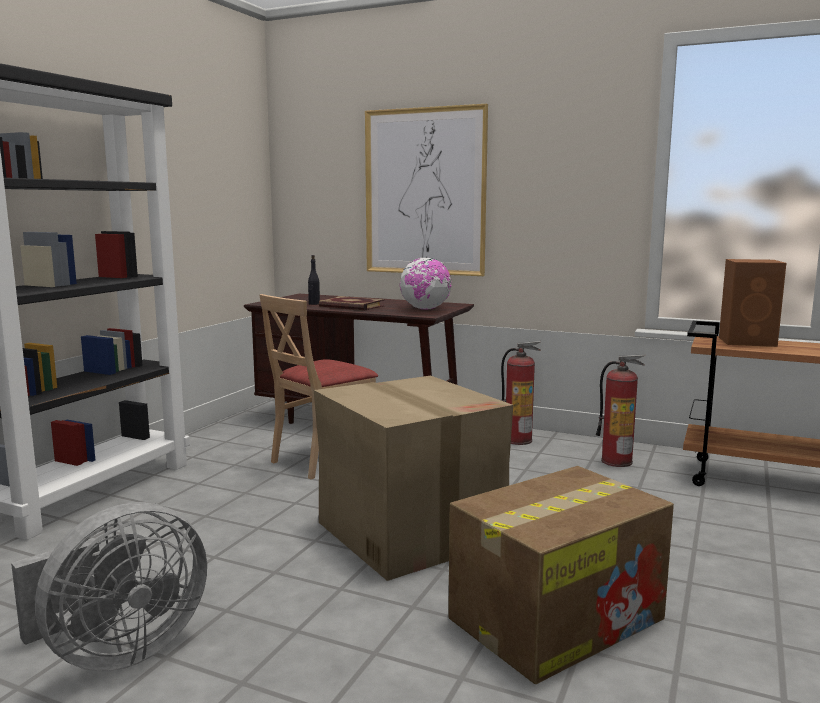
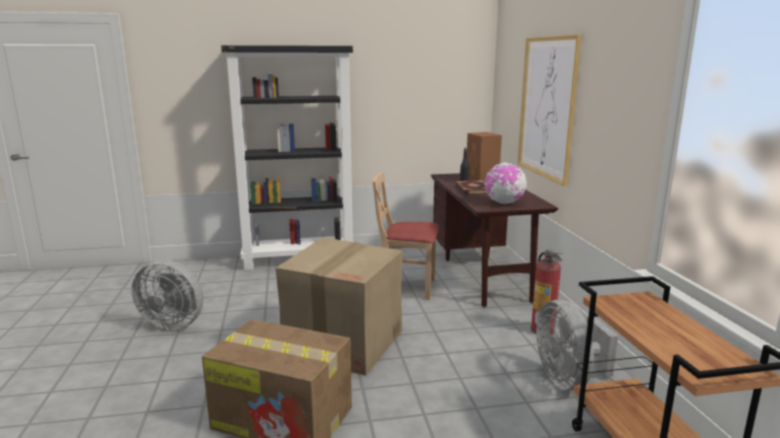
camera: 55 degrees right, 5 degrees up
(617, 461) = (568, 379): fire extinguisher -> grey fan
(748, 342) = (660, 316): brown speaker -> brown speaker (482, 180)

